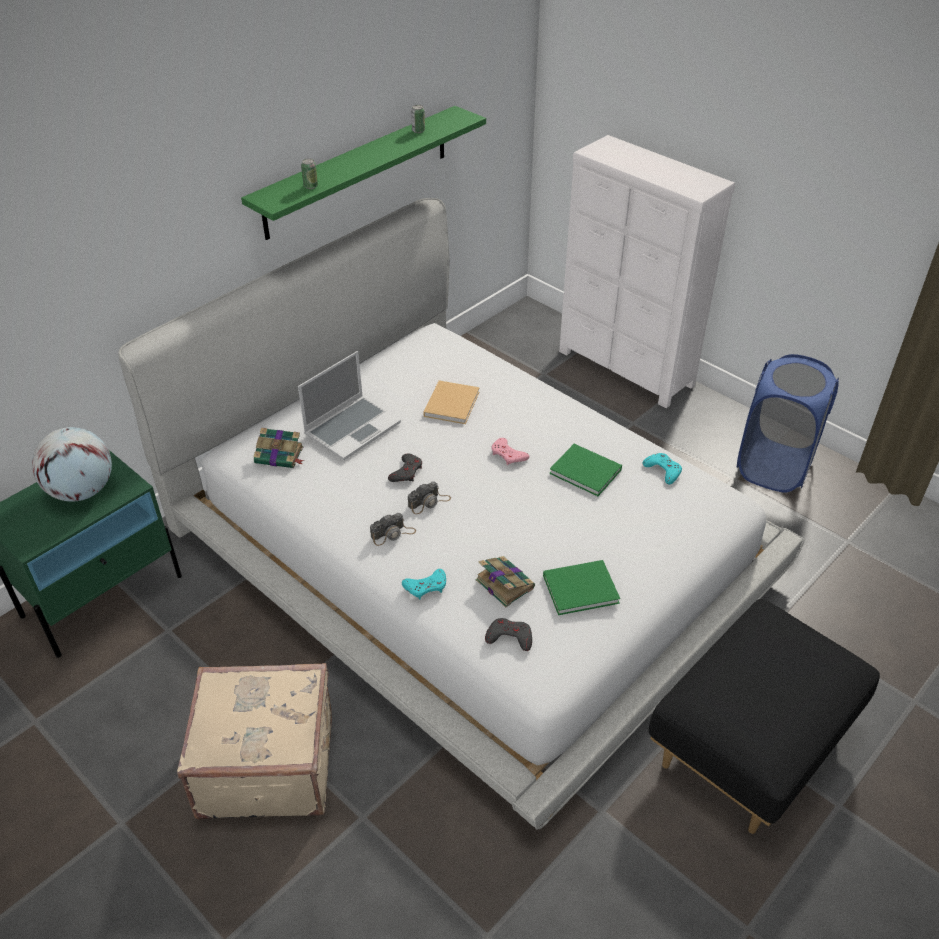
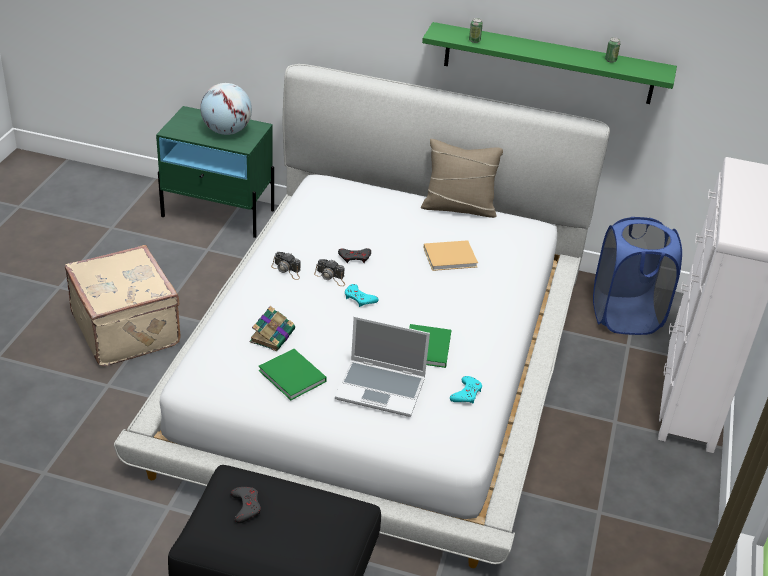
camera: 60 degrees right, 5 degrees down
(280, 455) = (328, 198): book -> none
(352, 428) = (382, 219): laptop -> laptop (382, 389)
(369, 368) = (459, 207): none -> beige pillow
(426, 586) = (246, 300): turquoise game controller -> turquoise game controller (359, 298)
(508, 455) = (414, 301): pink game controller -> none
(509, 637) = (223, 352): grey game controller -> grey game controller (246, 506)
(774, 466) = (643, 540): blue laundry basket -> blue laundry basket (625, 316)

